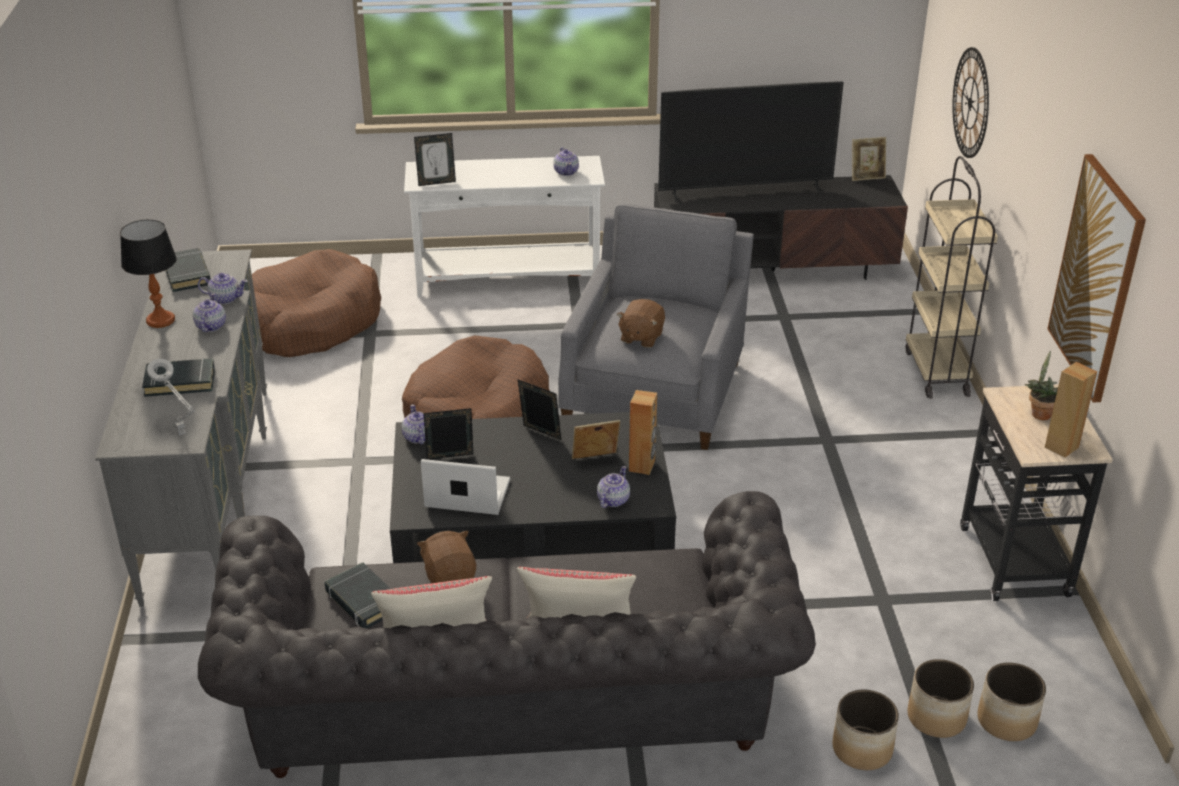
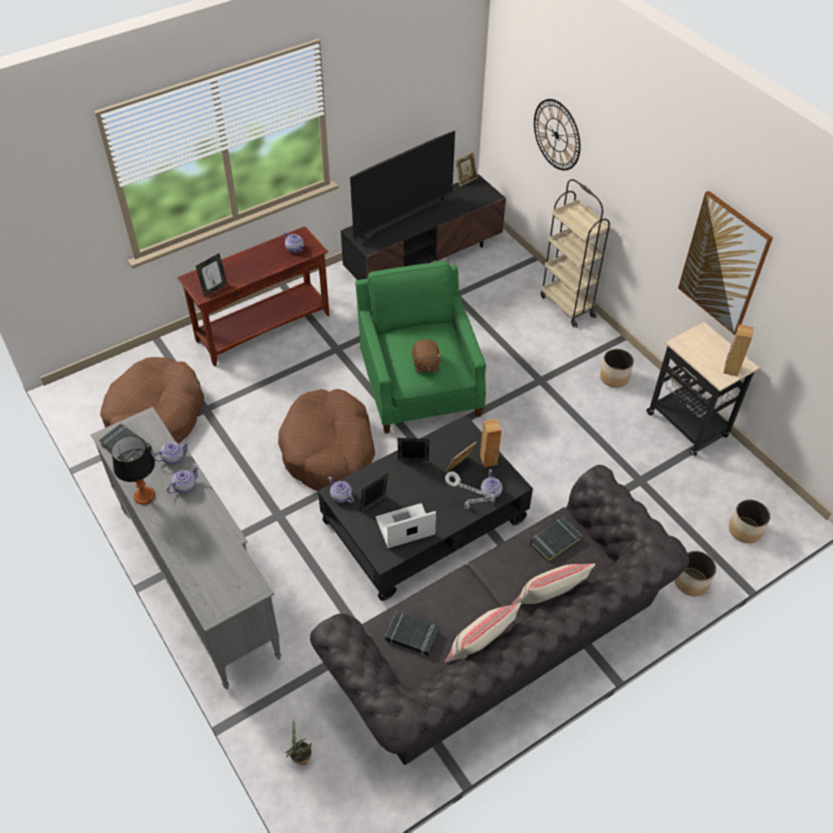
camera: 30 degrees left, 15 degrees up
(180, 382) = (206, 542): black book -> black book (554, 541)
(182, 435) = (247, 585): grey table lamp -> grey table lamp (468, 508)
(210, 326) = (184, 486): teapot -> teapot turned 75 degrees clockwise
(450, 576) = (447, 594): brown plush toy -> none
(508, 278) = (263, 327): white console table -> brown console table
(655, 390) = (420, 383): grey armchair -> green armchair
(936, 718) = (713, 544): planter -> planter (614, 377)
(1039, 413) = (705, 349): potted plant -> potted plant (300, 757)

